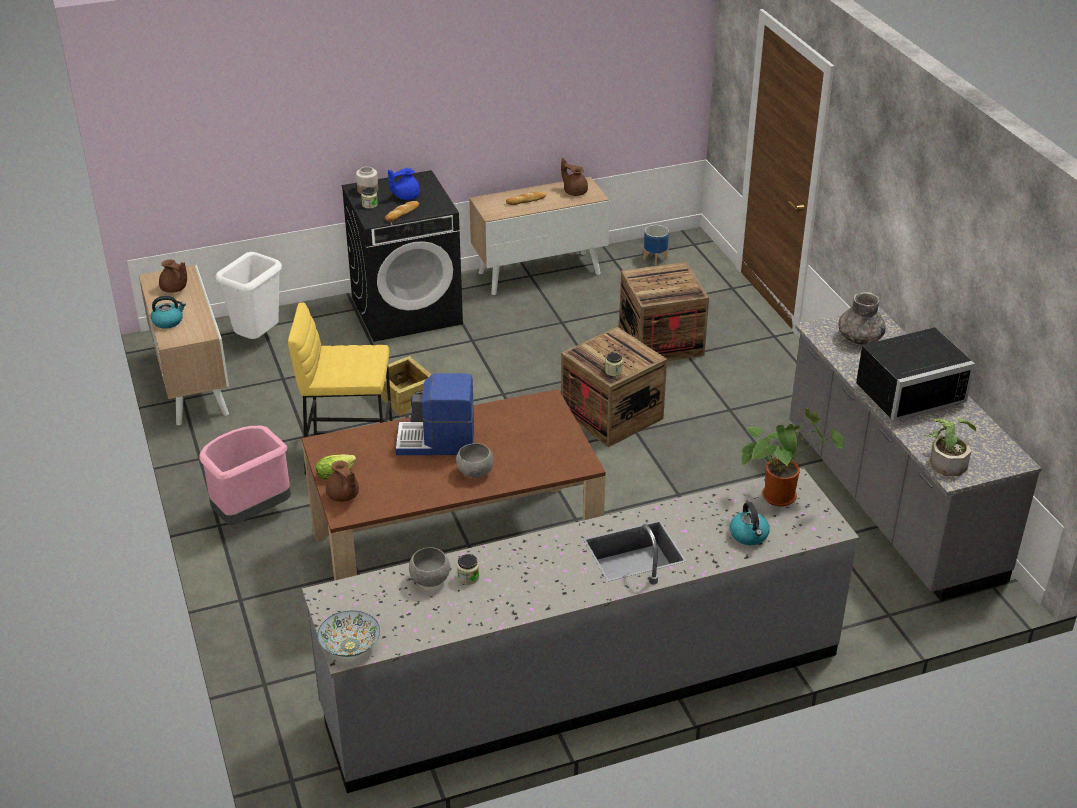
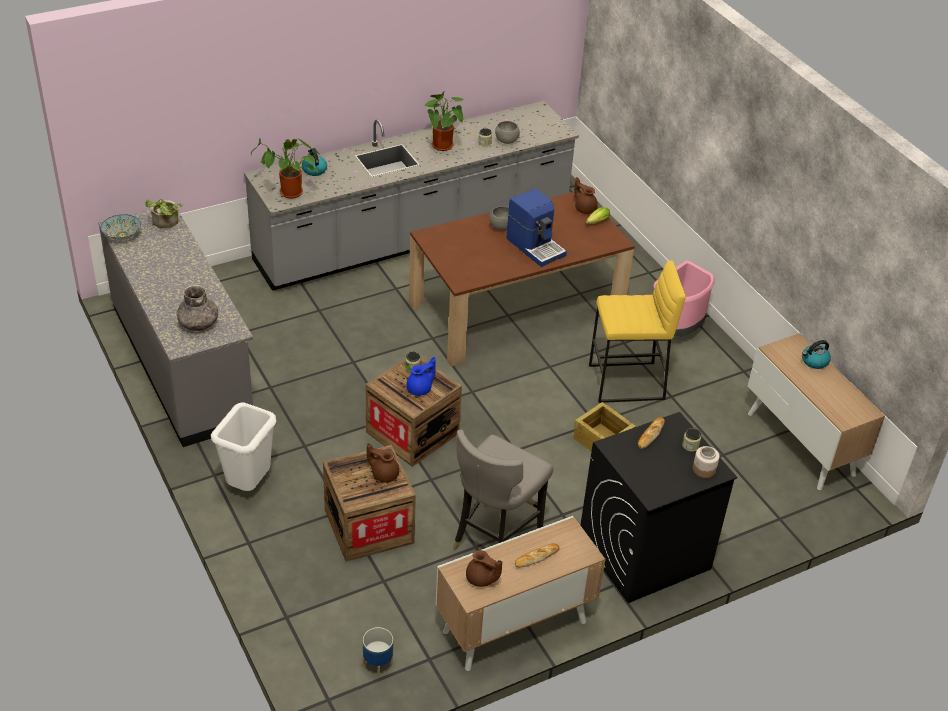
camera: 170 degrees right, 5 degrees up
(174, 289) = (837, 398): brown teapot -> brown teapot (384, 474)
(258, 339) = (774, 501): white trash can -> white trash can (248, 486)
(350, 646) = (538, 111): bowl -> bowl (122, 235)
(405, 196) = (658, 462): blue teapot -> blue teapot (420, 389)
(436, 442) = (536, 246): coffee machine -> coffee machine turned 60 degrees clockwise
(538, 571) = (444, 147): none -> potted plant
(543, 326) = (494, 540): none -> grey stool
(906, 390) = (175, 276): black microwave -> none

